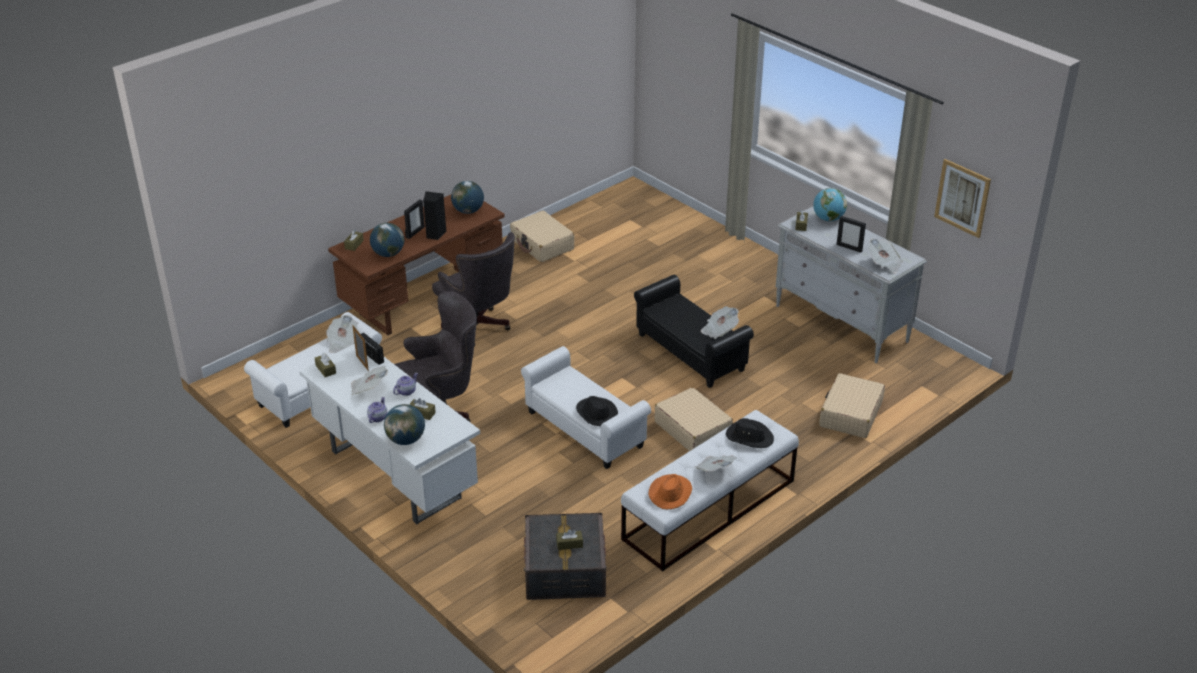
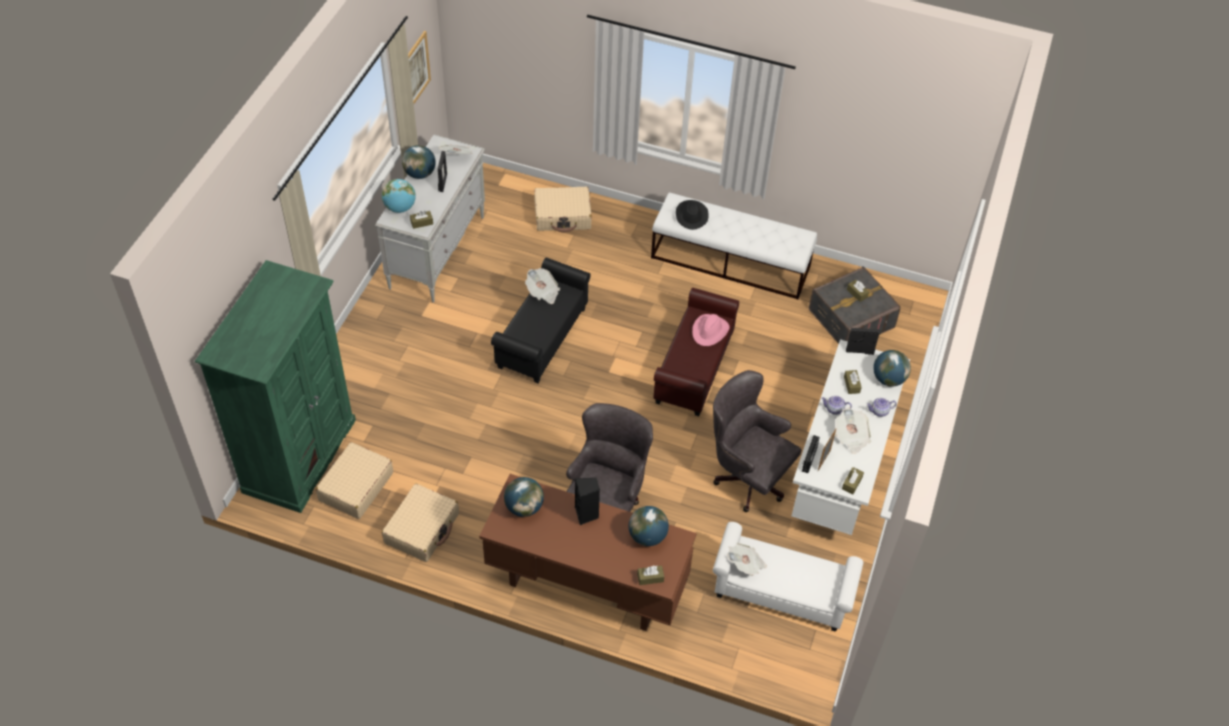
camera: 120 degrees left, 15 degrees up
(415, 232) = (593, 534): picture frame -> picture frame (859, 352)
(584, 429) = (694, 369): white ottoman -> brown ottoman
(596, 413) = (710, 331): black hat -> pink hat
(654, 210) = (300, 456): none -> green wardrobe
(670, 493) = (785, 238): orange hat -> none
(692, 429) = (645, 302): beige suitcase -> beige suitcase (355, 487)
(715, 470) = (743, 222): newspaper -> none
(869, 239) = (420, 173): none -> globe

